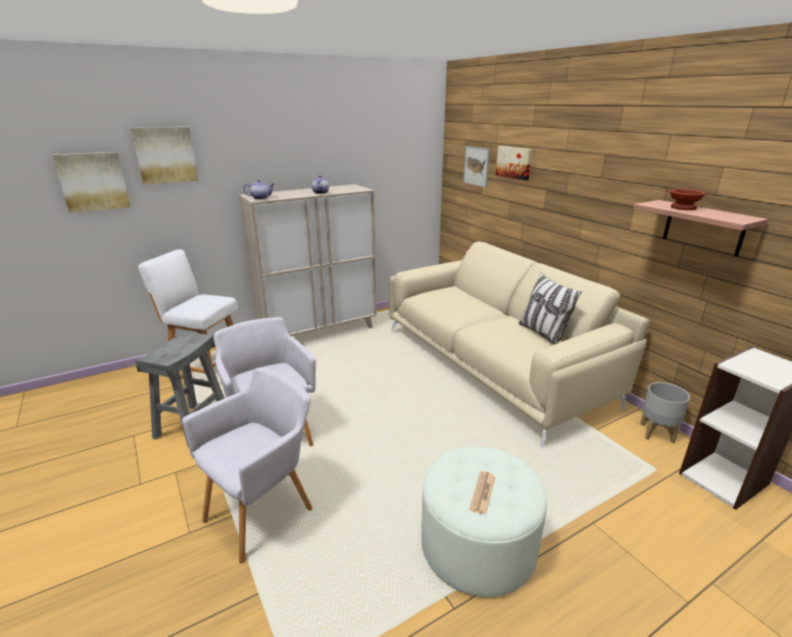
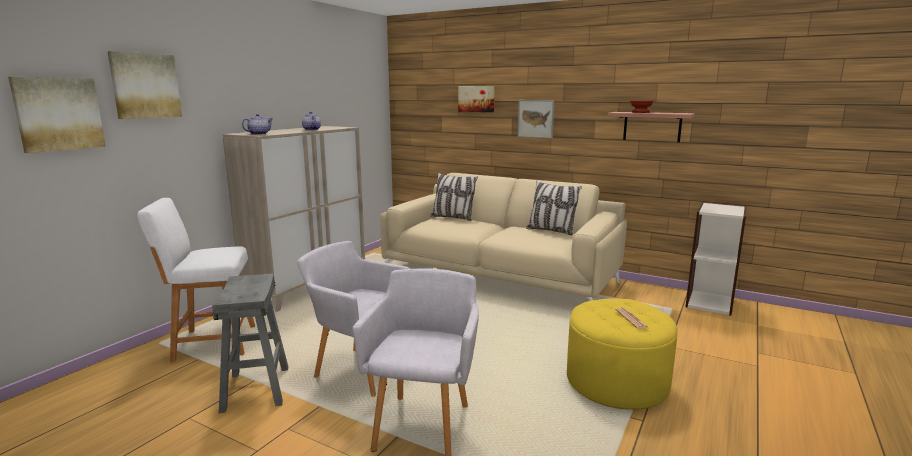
camera: 30 degrees left, 10 degrees down
(461, 292) = (453, 218): none -> pillow
(476, 166) = (433, 107): picture -> picture (535, 118)
(478, 545) = (616, 382): white ottoman -> yellow ottoman
(657, 433) = (651, 290): grey planter -> none

